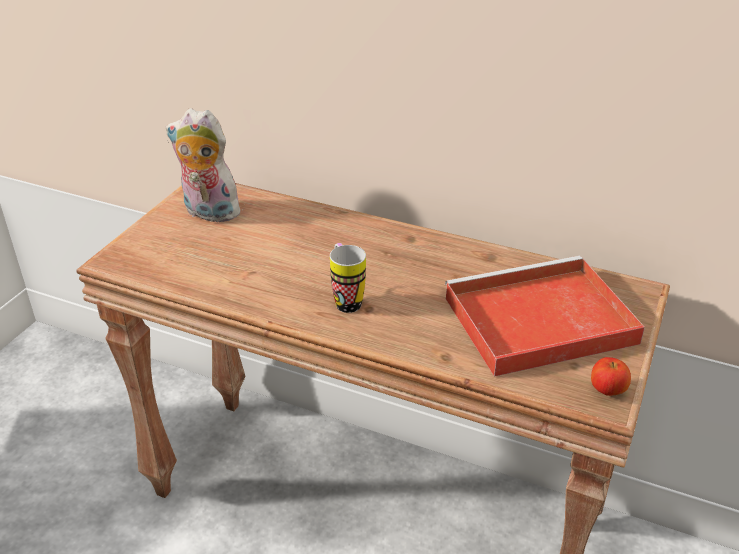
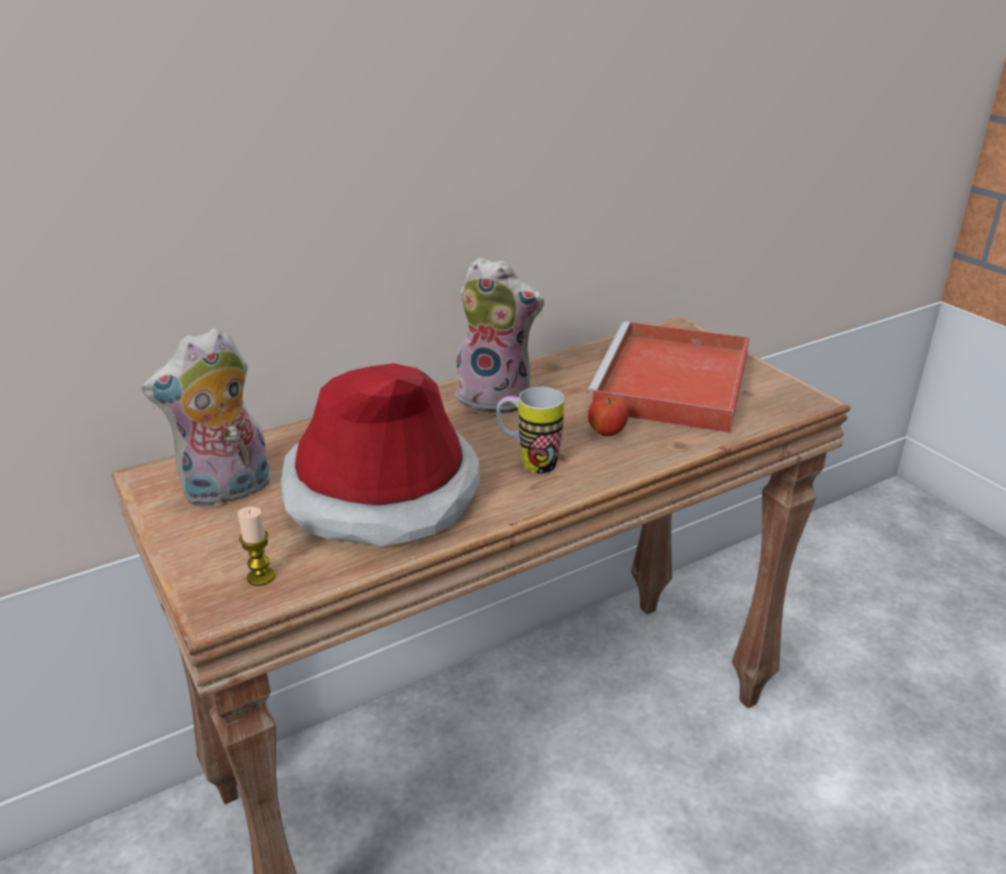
camera: 55 degrees left, 5 degrees down
(144, 260) = (261, 577): none -> candle
(256, 261) = (382, 492): none -> hat
(414, 253) = (497, 398): none -> plush toy
(607, 391) = (792, 393): apple -> apple (607, 433)

